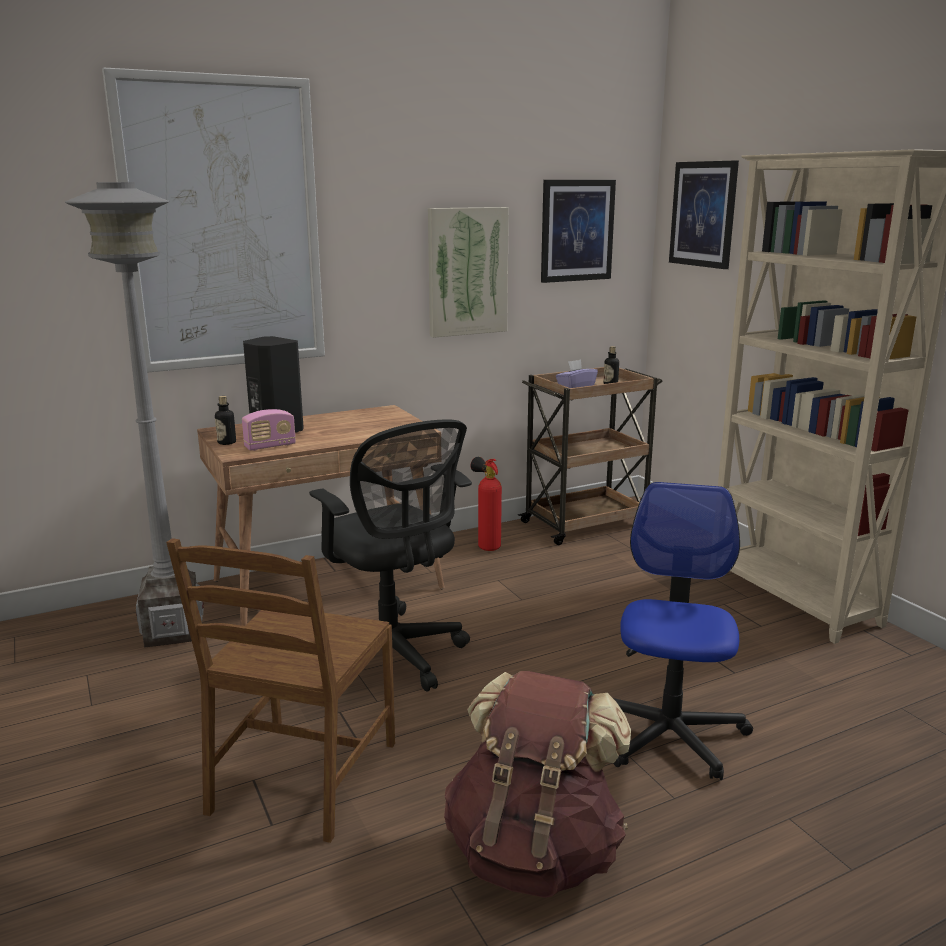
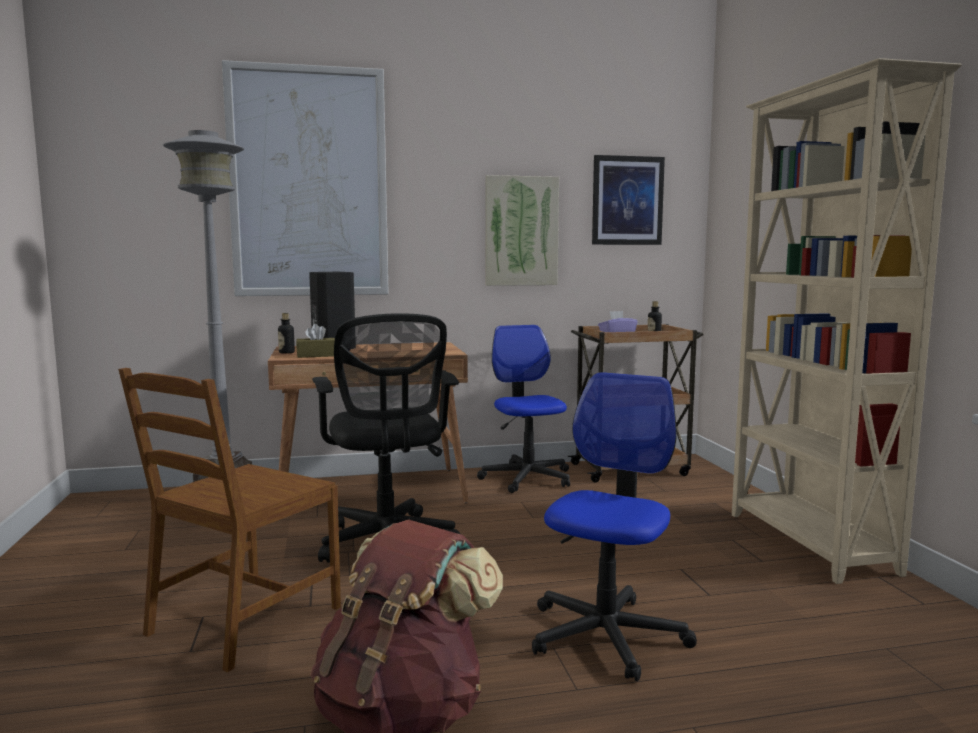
camera: 15 degrees right, 10 degrees down
(270, 446) = (316, 355): radio -> brown tissue box
(486, 547) = (527, 478): fire extinguisher -> office chair
(703, 214) = (742, 181): picture -> none

